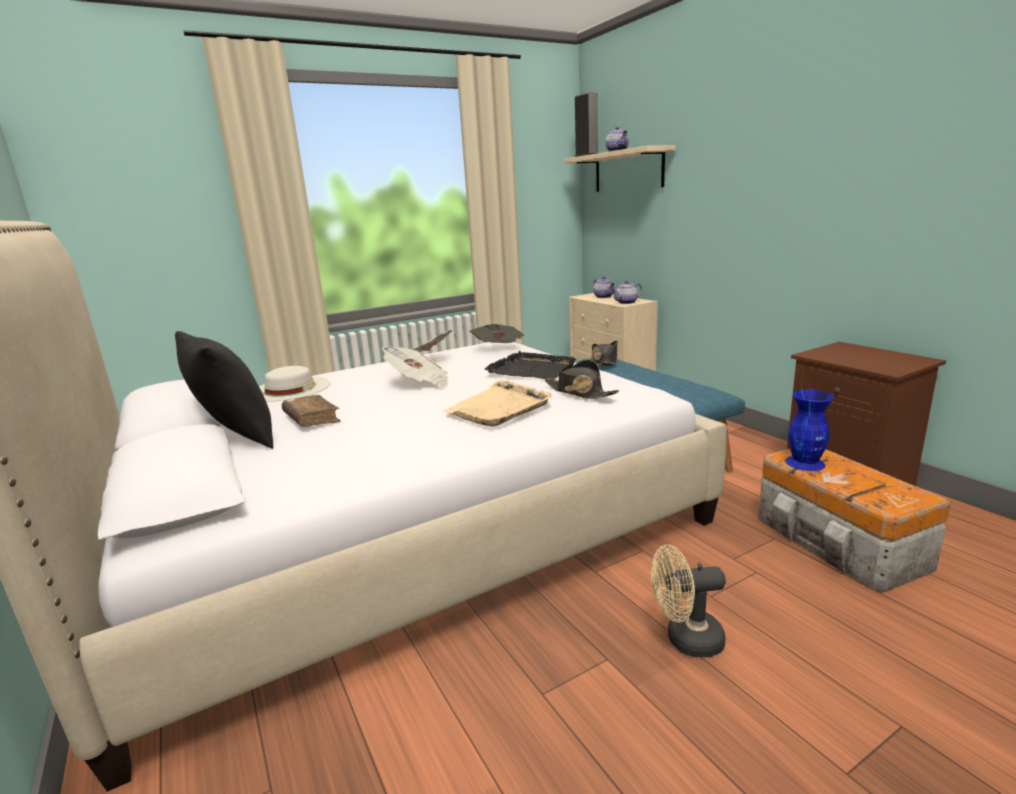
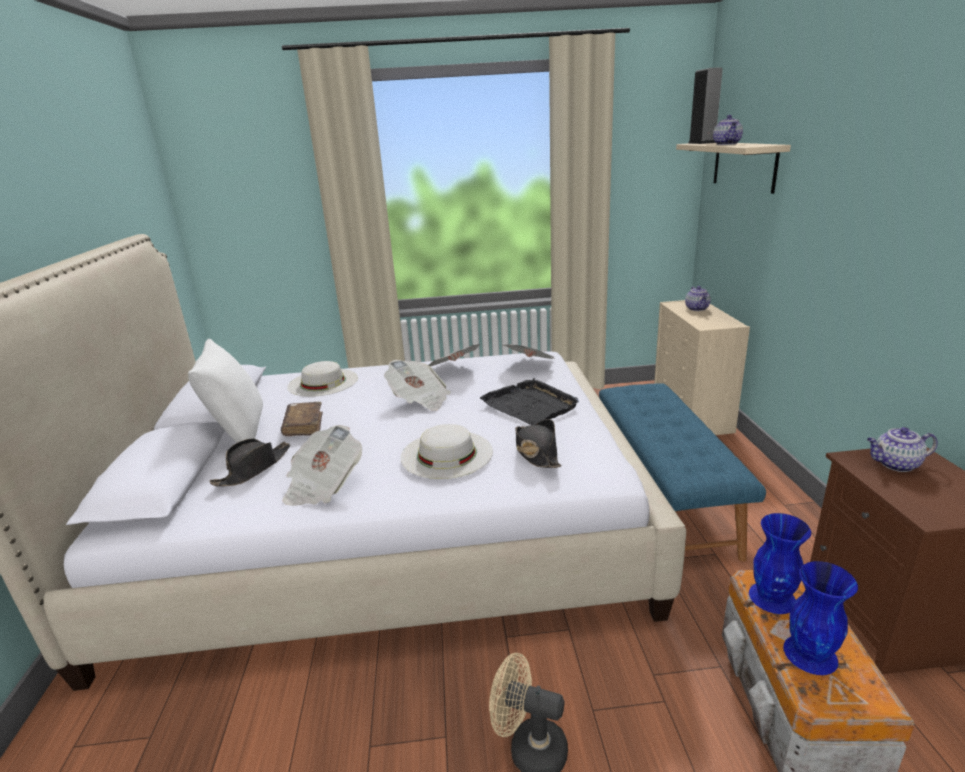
camera: 25 degrees right, 5 degrees up
(235, 438) = (239, 434): black pillow -> white pillow
(395, 451) = (323, 485): none -> newspaper
(499, 407) = (446, 454): beige tray -> white hat
(604, 361) = (653, 393): black hat -> black hat (254, 468)
(626, 302) = (709, 324): teapot -> teapot (895, 464)
(861, 485) = (811, 654): none -> blue vase

